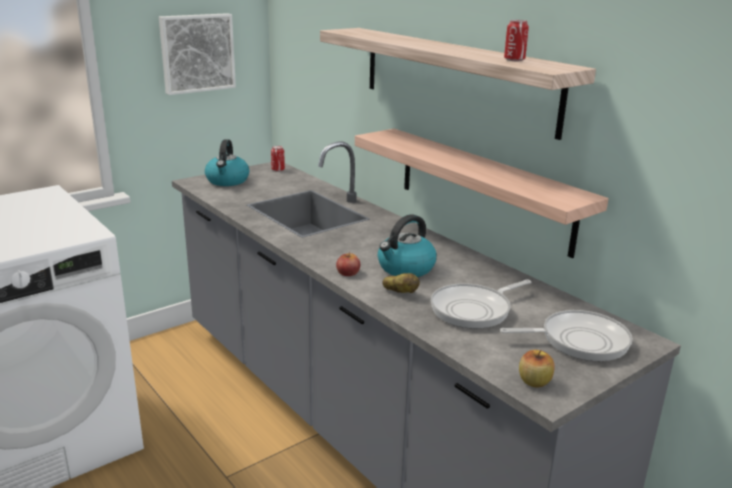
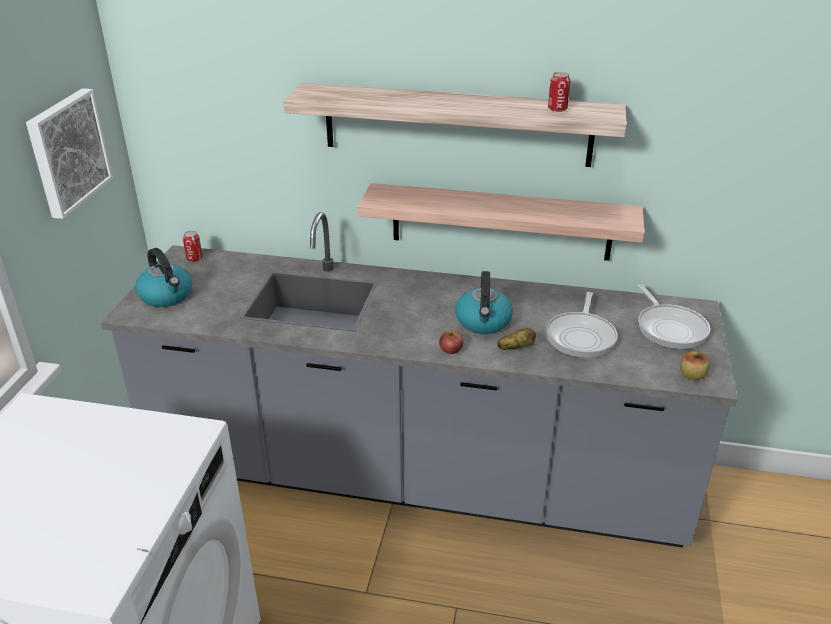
camera: 40 degrees left, 10 degrees up
(579, 340) = (669, 328): frying pan -> frying pan turned 120 degrees clockwise

